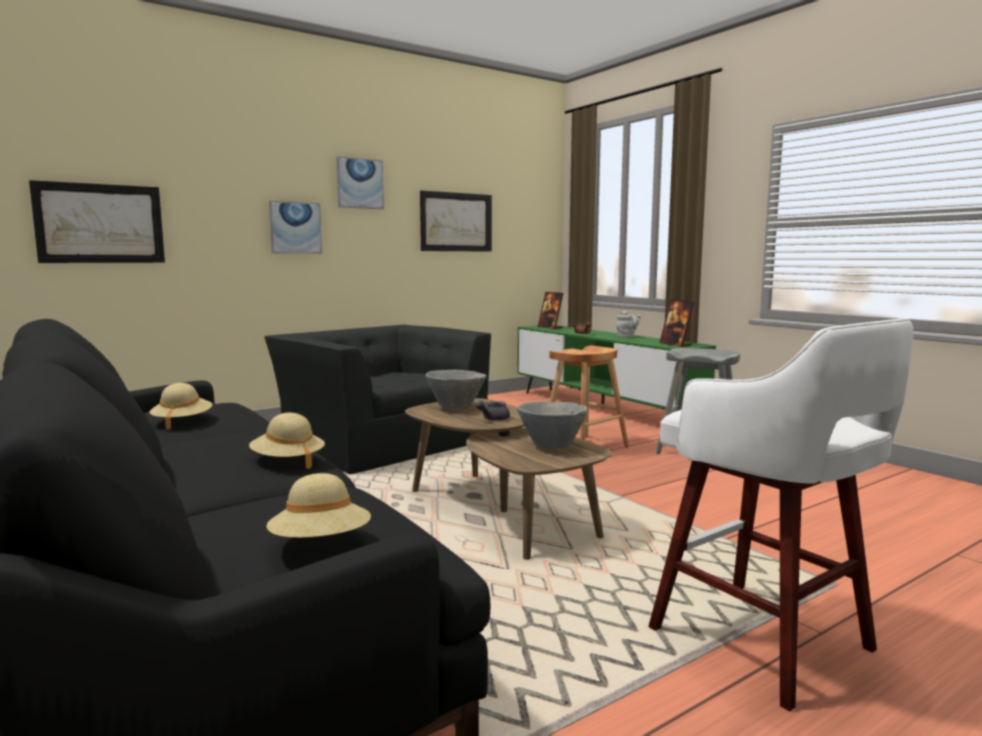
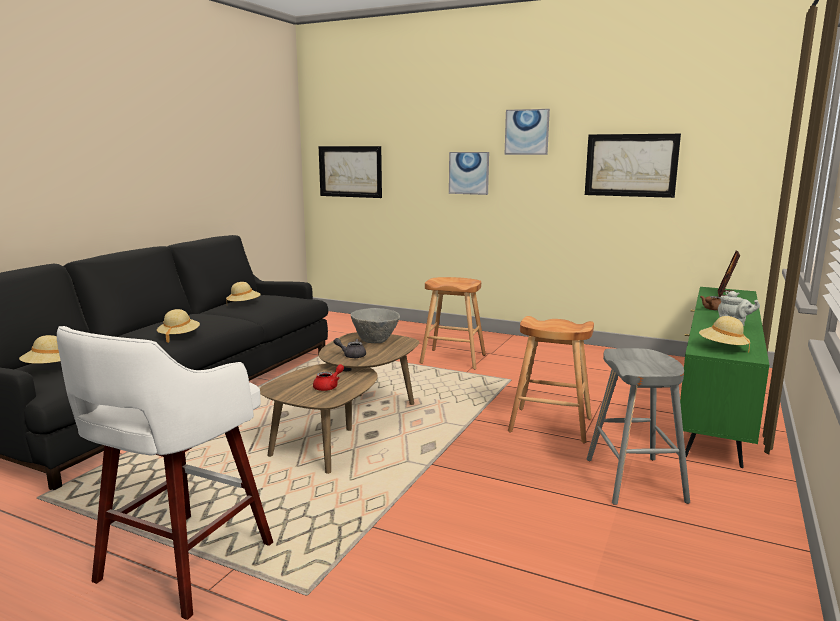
camera: 60 degrees right, 5 degrees up
(381, 441) = (452, 359): black armchair -> brown stool
(551, 446) = (329, 387): grey bowl -> red teapot
(675, 344) = (722, 348): picture frame -> beige hat

